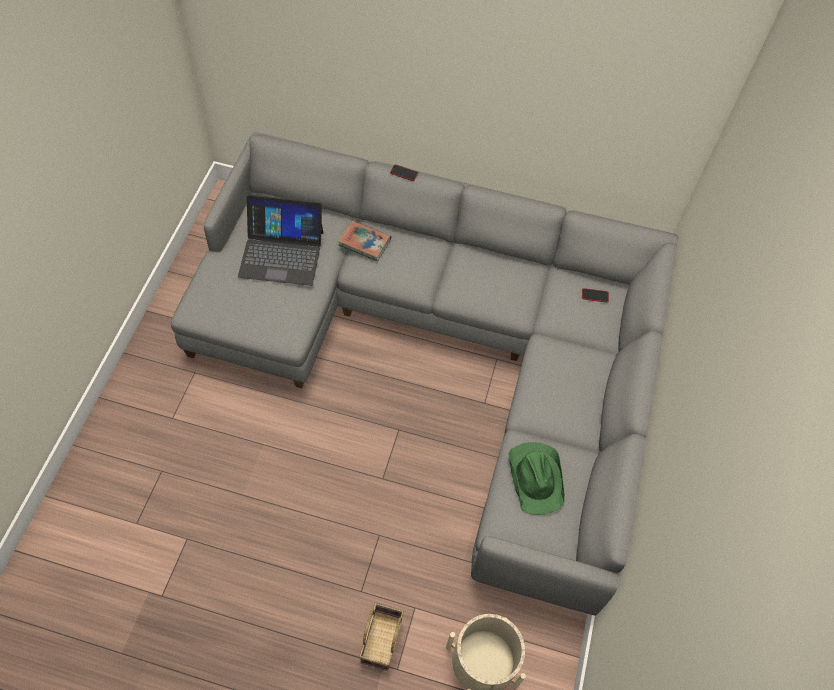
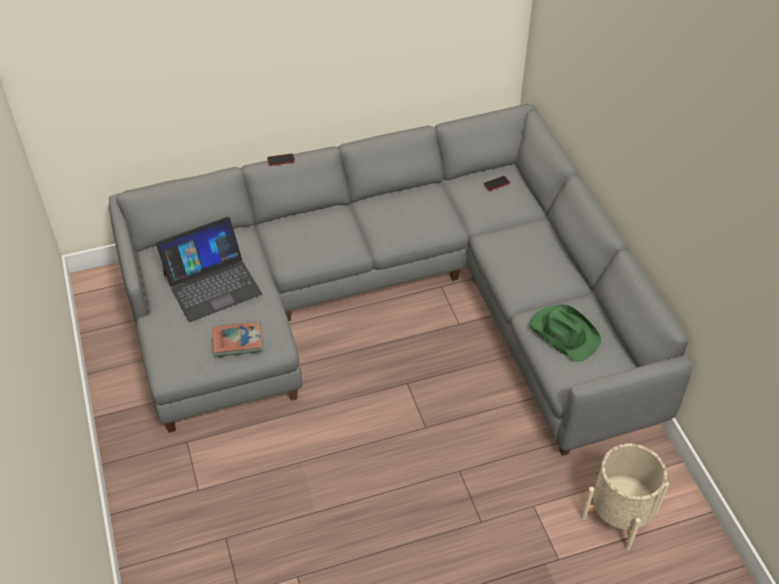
camera: 30 degrees left, 10 degrees down
(364, 243) = (278, 239): book -> book (238, 341)
(382, 642) = (530, 548): basket -> none

